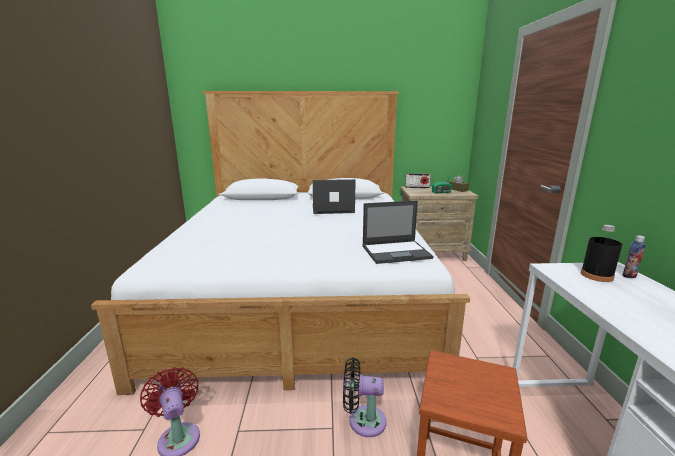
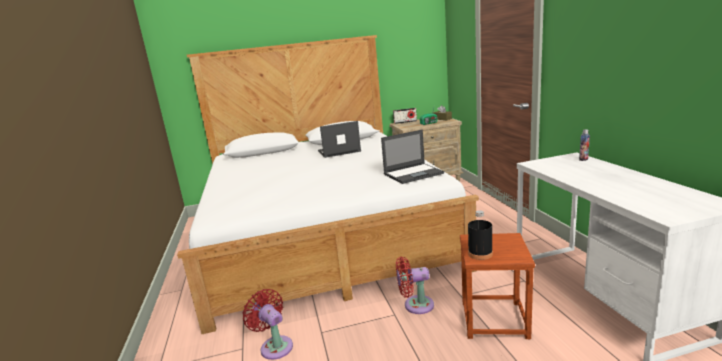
camera: 10 degrees left, 0 degrees up
(363, 420) = (415, 305): black fan -> red fan
(596, 275) = (562, 162): black bottle -> black bottle (480, 253)

